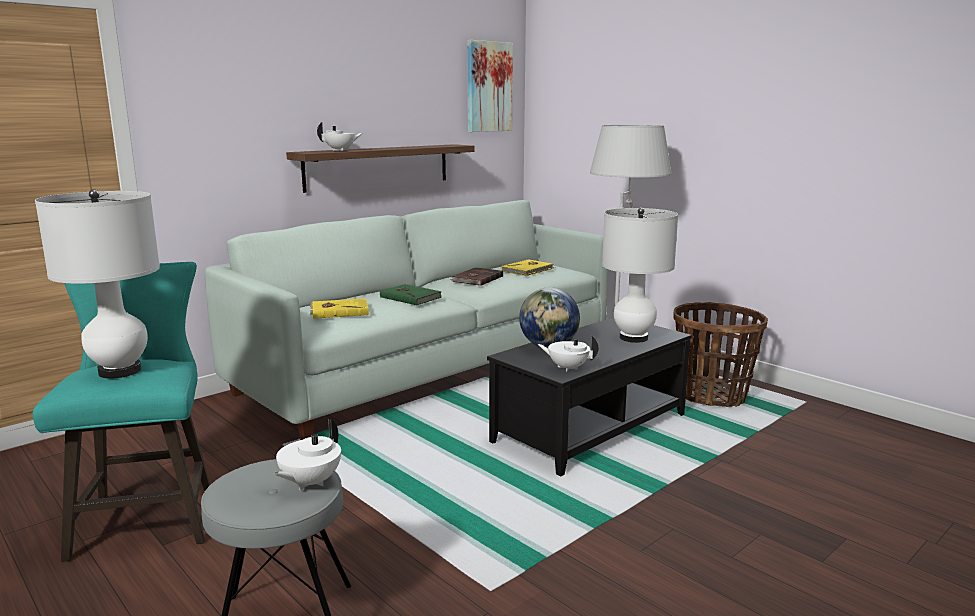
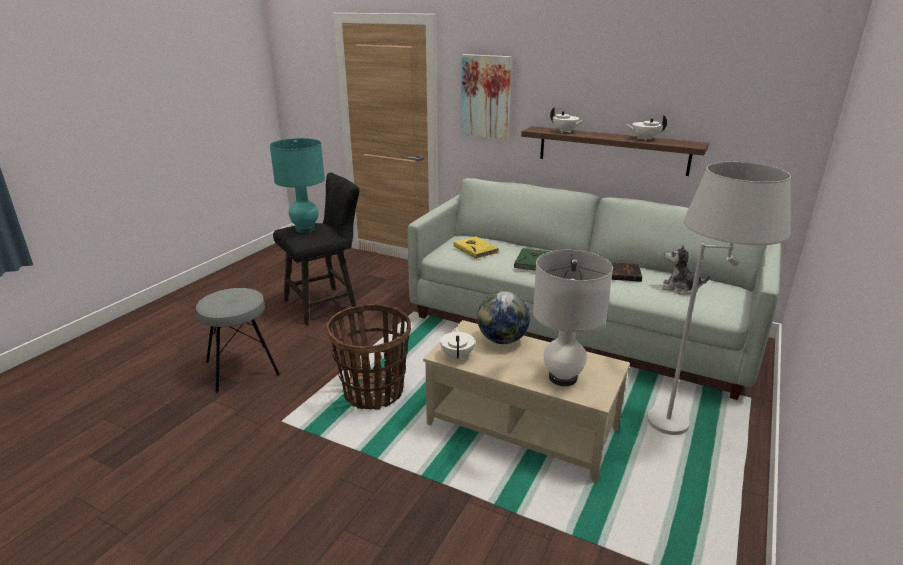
camera: 70 degrees right, 10 degrees up
(120, 371) = (305, 229): white table lamp -> turquoise table lamp
(148, 515) = (325, 303): turquoise stool -> black stool
(309, 482) = (232, 306): white teapot -> white teapot (644, 139)
(488, 87) = (776, 86): picture -> picture (486, 96)
(528, 270) = (680, 288): yellow book -> plush toy
(589, 427) = (522, 426): black coffee table -> beige coffee table
(712, 396) = (670, 502): basket -> basket (374, 392)

